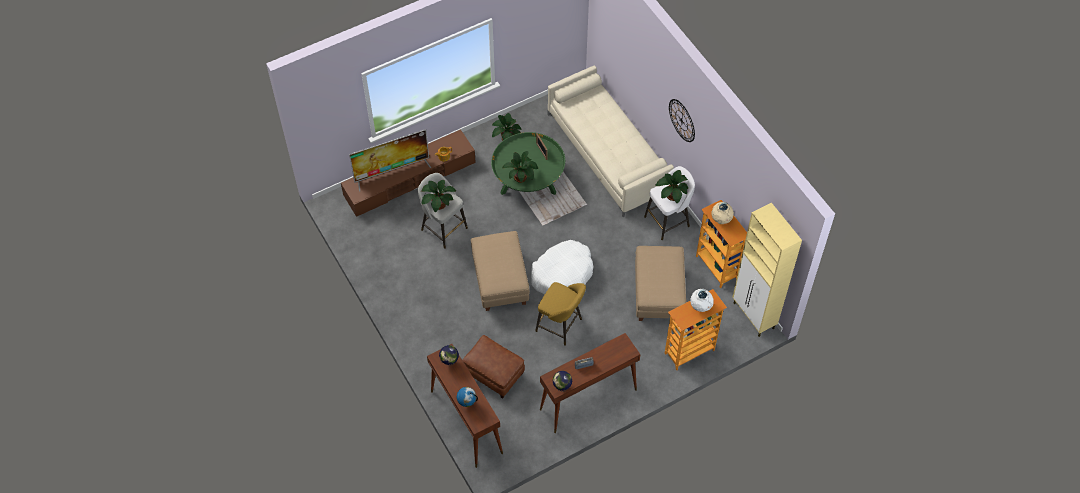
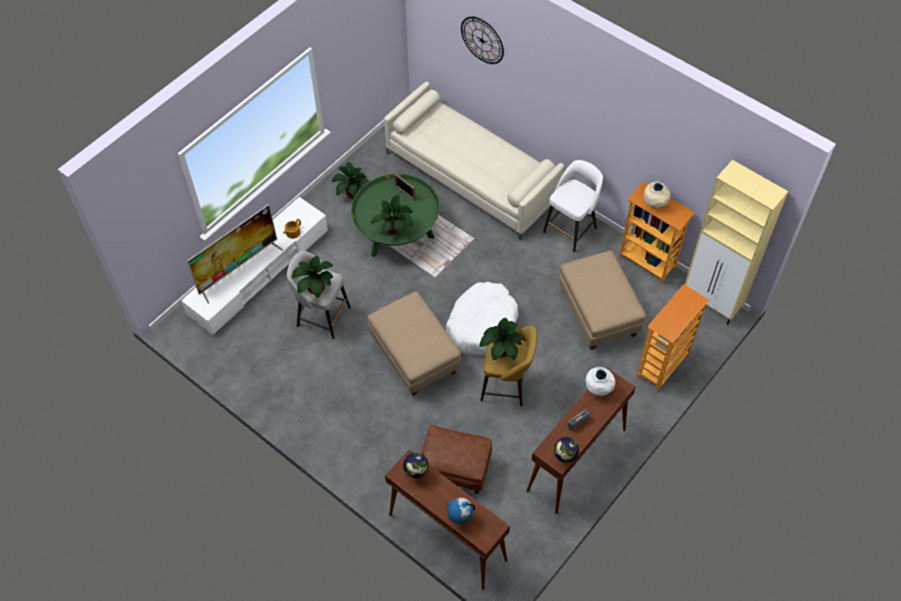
camera: 20 degrees left, 0 degrees up
(410, 179) = (259, 272): brown tv stand -> white tv stand
(672, 196) = (577, 197): potted plant -> potted plant (501, 351)
(681, 120) = (571, 104): wall clock -> wall clock (482, 40)
(700, 307) = (681, 309): white vase -> white vase (598, 389)

